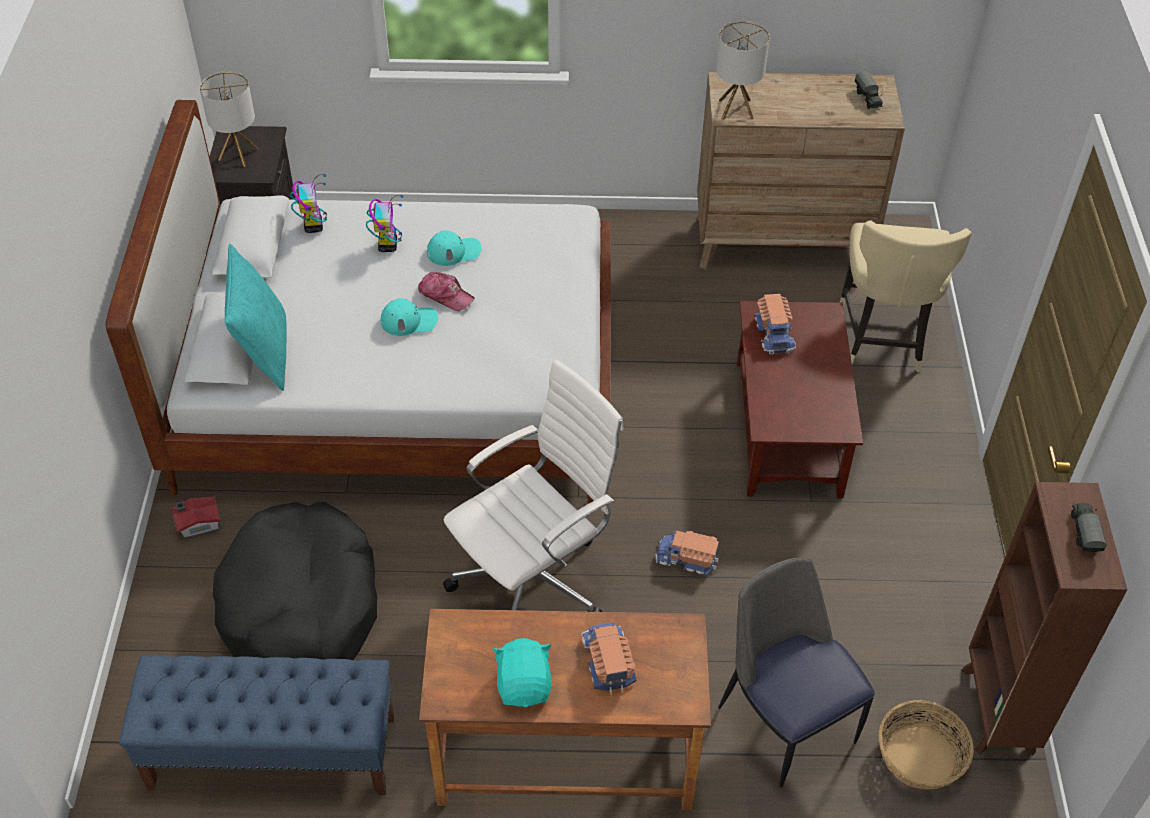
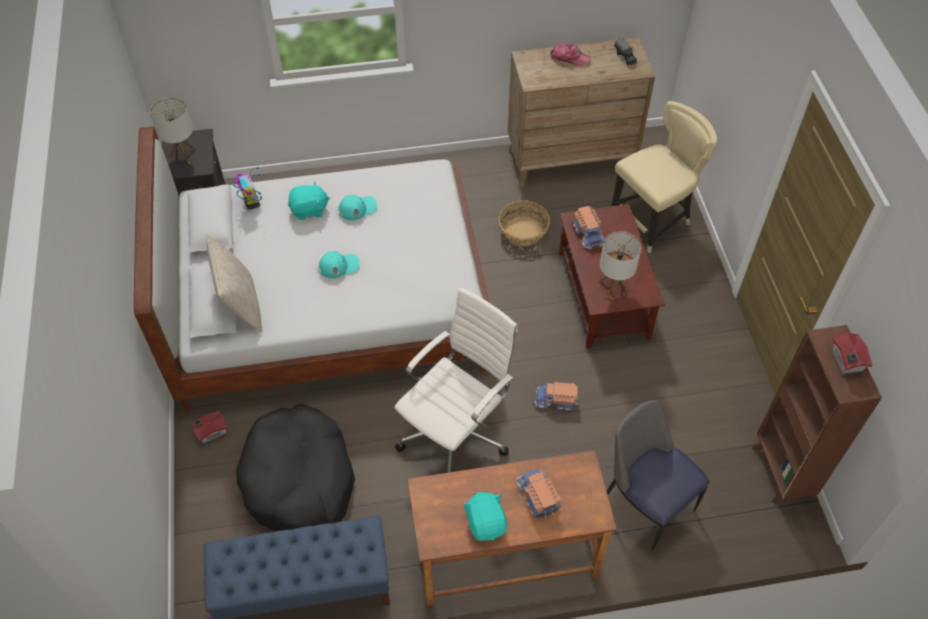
camera: 10 degrees left, 5 degrees up
(264, 353) = (241, 305): turquoise pillow -> beige pillow
(388, 245) = (309, 210): toy robot -> turquoise plush toy
(445, 295) = (360, 242): cap -> cap (569, 58)
(736, 109) = (537, 77): table lamp -> table lamp (614, 287)
(882, 339) = (652, 221): beige chair -> beige chair turned 120 degrees counterclockwise
(919, 758) = (738, 513): basket -> basket (523, 231)
(1084, 533) = (846, 362): toy truck -> toy house

